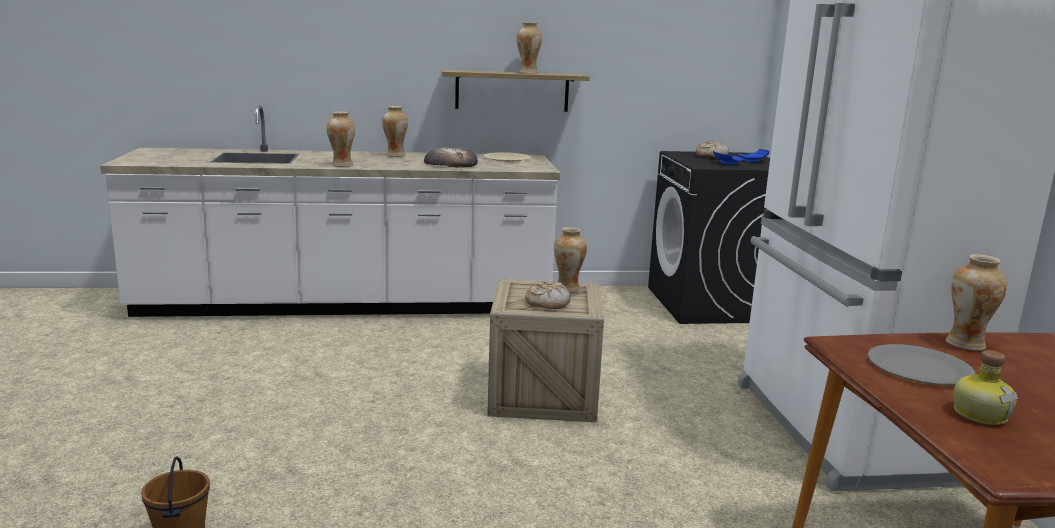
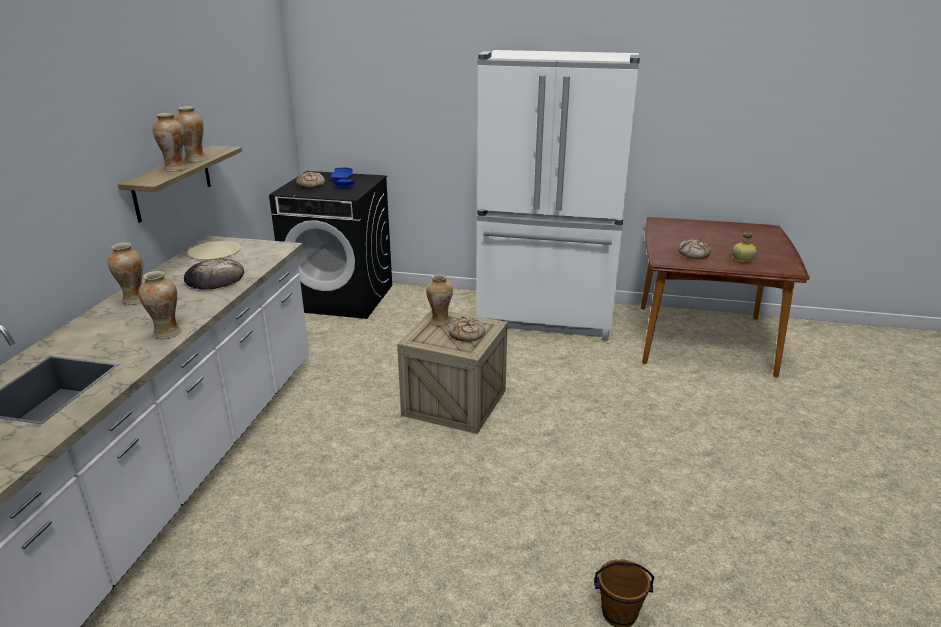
camera: 70 degrees left, 10 degrees up
(919, 368) = (694, 254): grey plate -> bread
(966, 344) = (664, 237): vase -> vase (175, 169)

